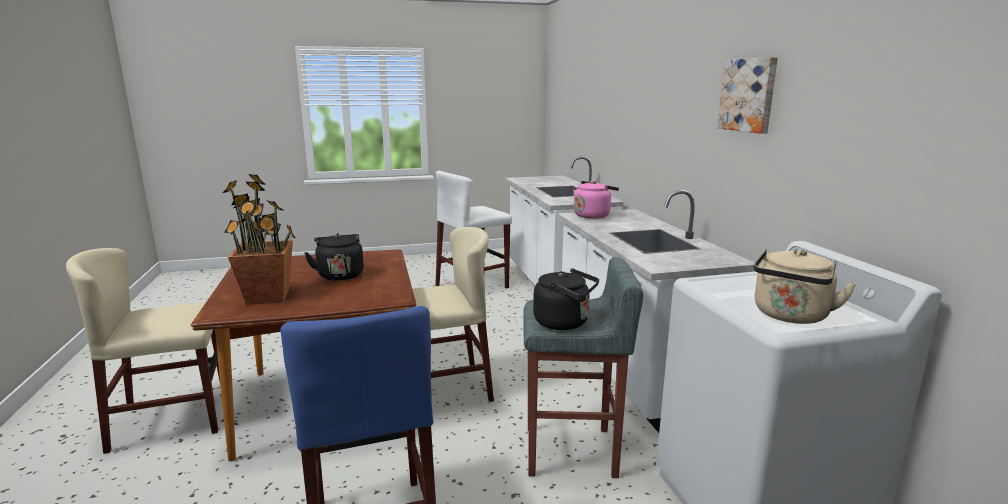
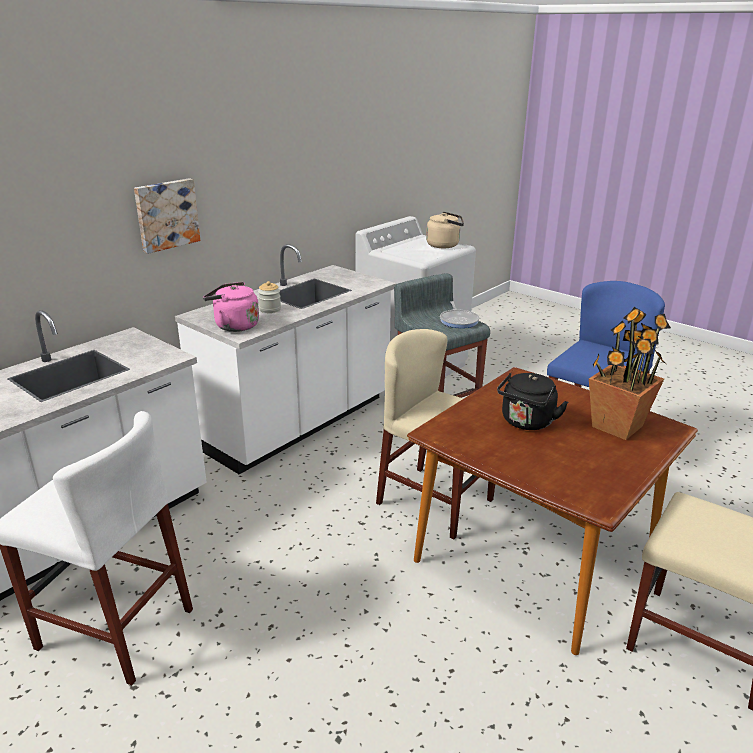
camera: 125 degrees left, 10 degrees up
(564, 323) = (459, 320): black kettle -> frying pan
(618, 225) = (270, 309): none -> jar
(749, 95) = (292, 151): picture -> picture (166, 214)

